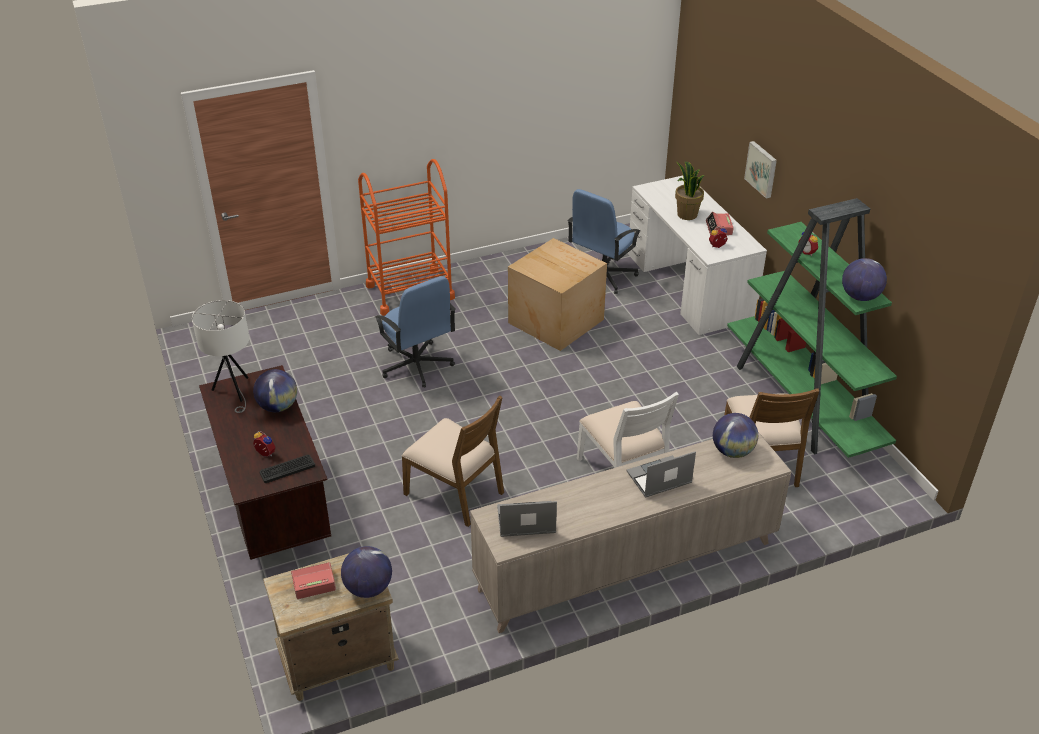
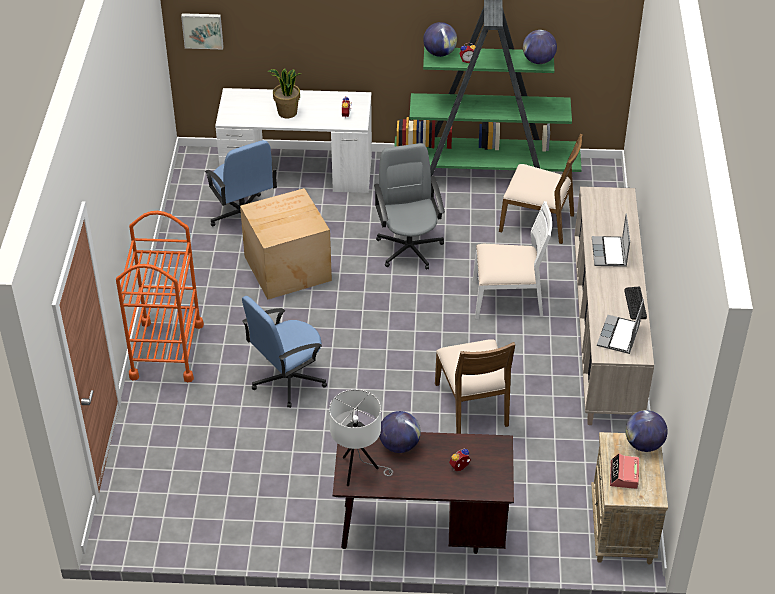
camera: 65 degrees left, 5 degrees up
(287, 469) = (487, 457): keyboard -> keyboard (635, 303)
(416, 365) = (287, 379): blue office chair -> blue office chair turned 150 degrees clockwise
(455, 492) = (473, 404): brown chair -> brown chair turned 105 degrees clockwise
(643, 384) = (409, 248): none -> grey office chair
(719, 228) = (321, 103): alarm clock -> none
(732, 451) = (600, 206): globe -> globe (439, 53)
(762, 169) = (338, 33): picture -> picture (202, 30)

